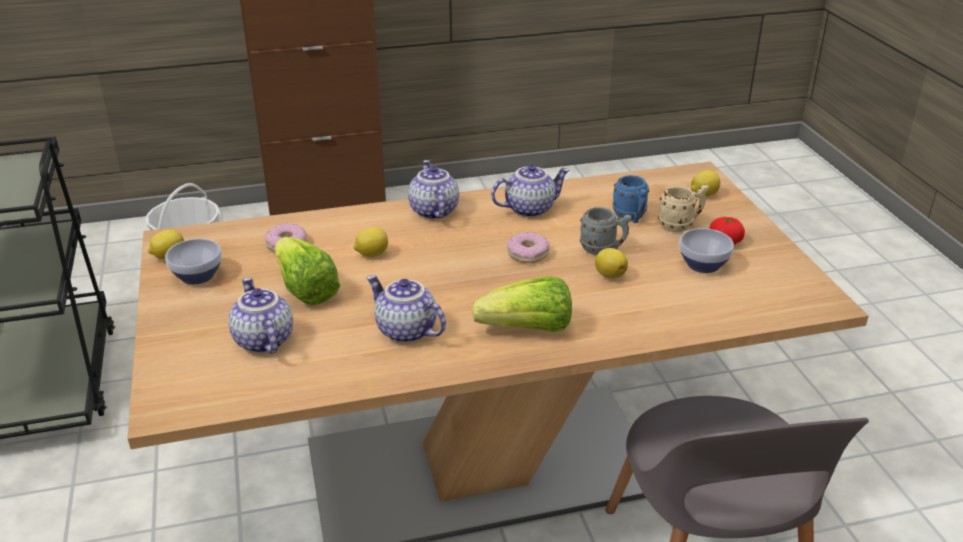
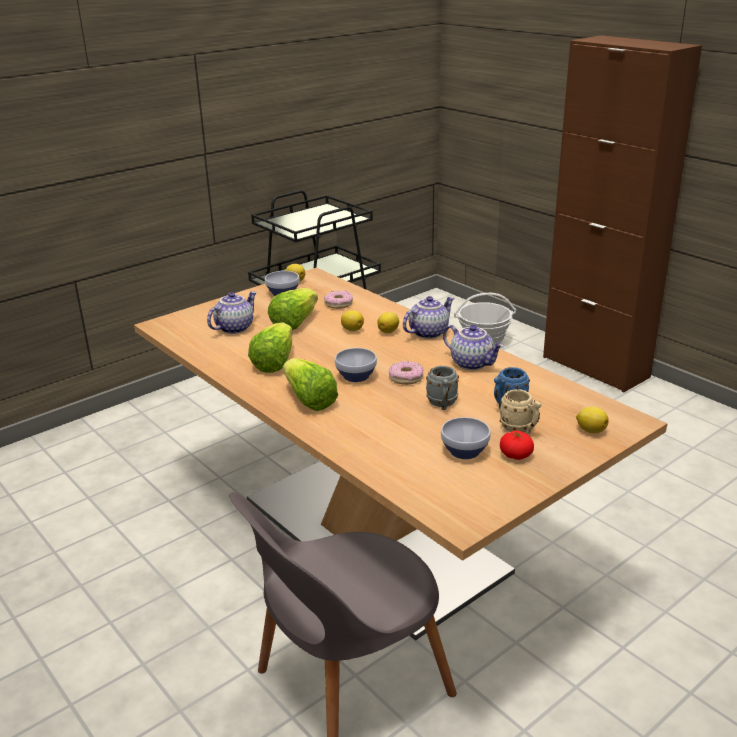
camera: 65 degrees right, 5 degrees down
(405, 331) = (274, 362): teapot -> lettuce
(496, 282) = (357, 376): none -> bowl
(609, 275) = (408, 414): lemon -> lemon (388, 331)

